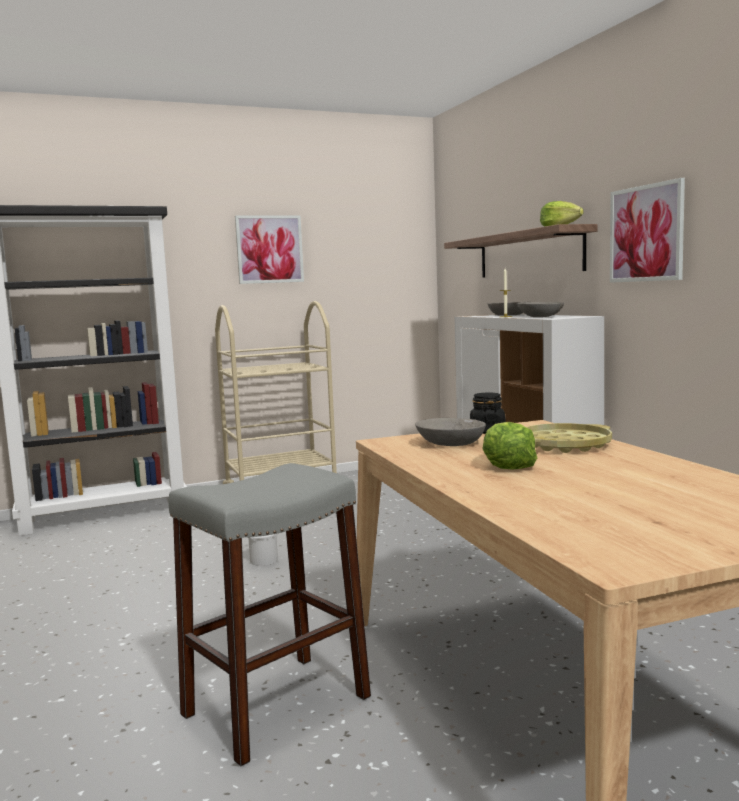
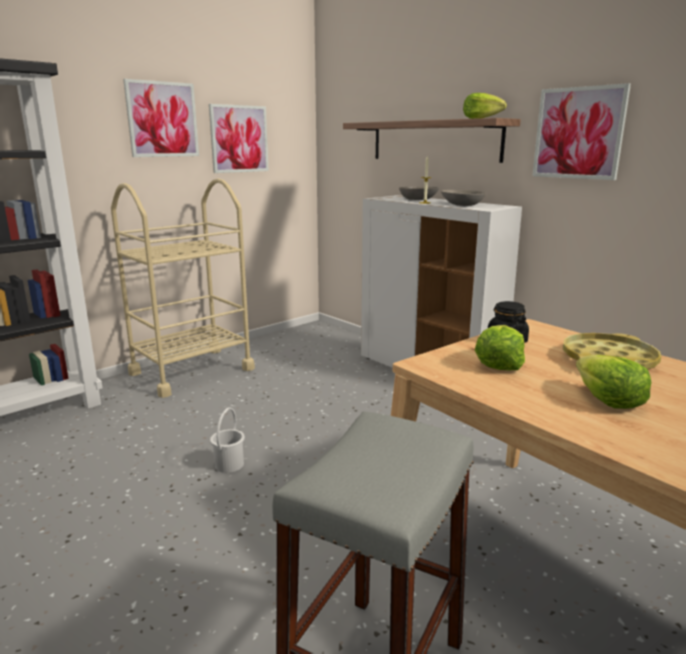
camera: 20 degrees left, 10 degrees up
(347, 264) = (239, 139): none -> picture
(450, 443) = (498, 364): grey bowl -> lettuce

